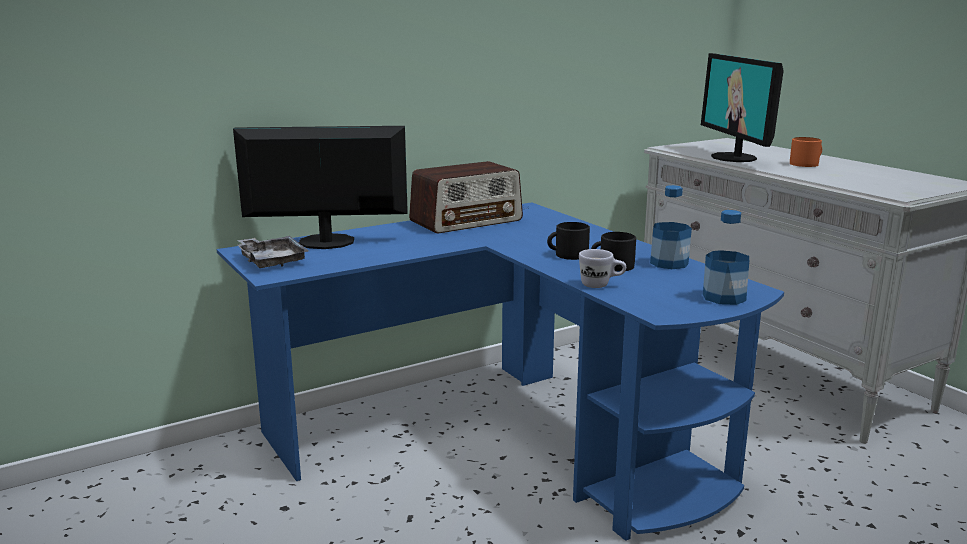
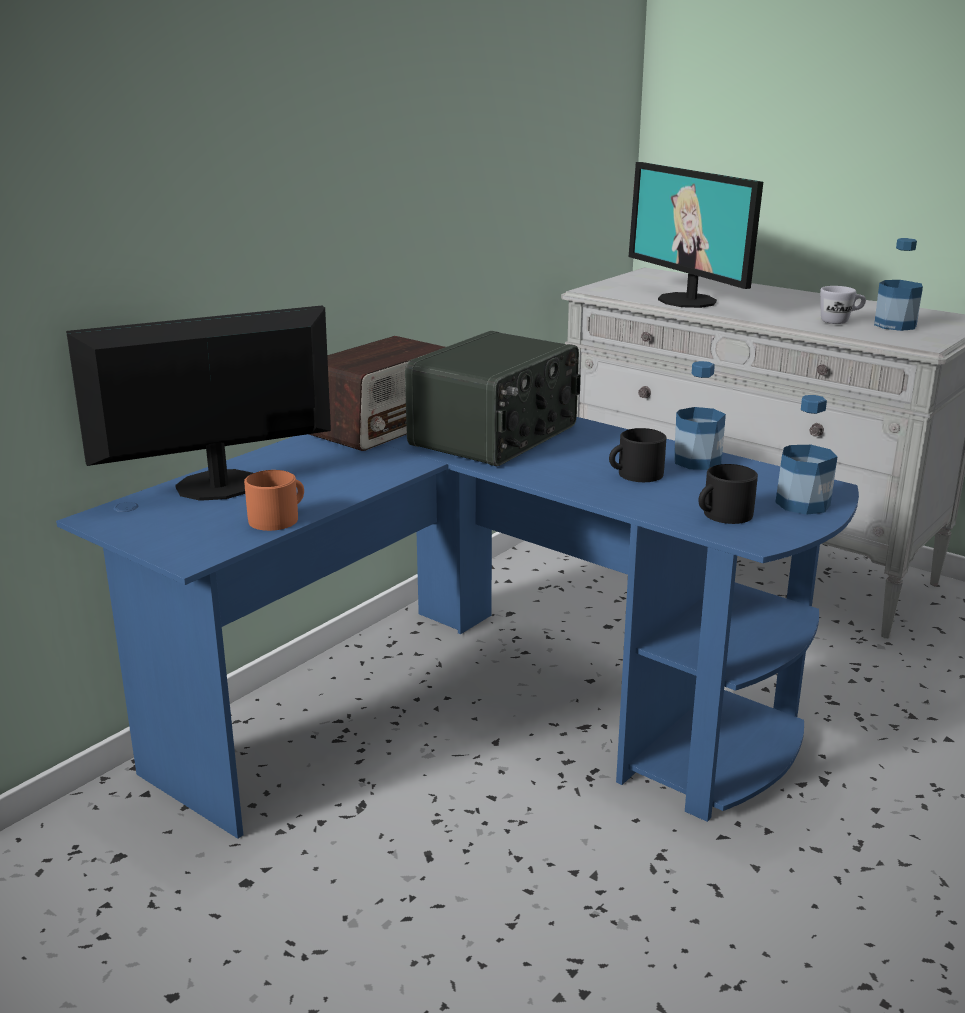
camera: 20 degrees left, 5 degrees up
(272, 261) = (167, 530): grey tray -> none
(536, 234) = (496, 436): none -> radio
(567, 255) = (565, 464): black mug -> black mug (722, 515)
(601, 285) = (649, 506): white mug -> white mug (840, 321)
(806, 164) = (778, 303): orange mug -> orange mug (279, 518)
(890, 183) = (895, 325): none -> bottle

